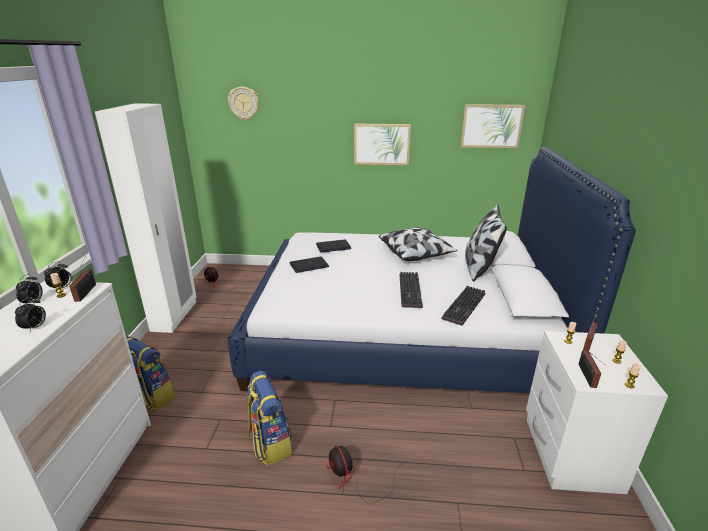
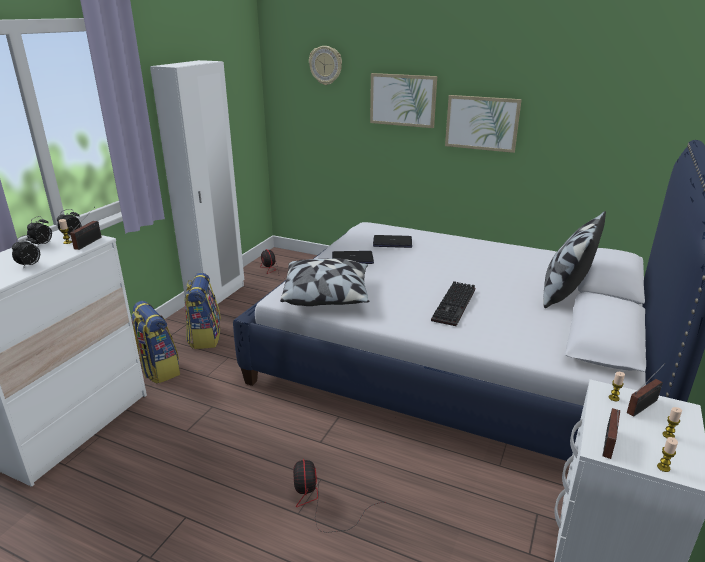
camera: 20 degrees right, 0 degrees up
(270, 443) = (249, 442): backpack -> backpack (204, 337)
(416, 253) = (491, 264): pillow -> pillow (327, 296)
(465, 307) = (512, 335): keyboard -> none
(491, 126) = (634, 107): picture -> picture (403, 100)

